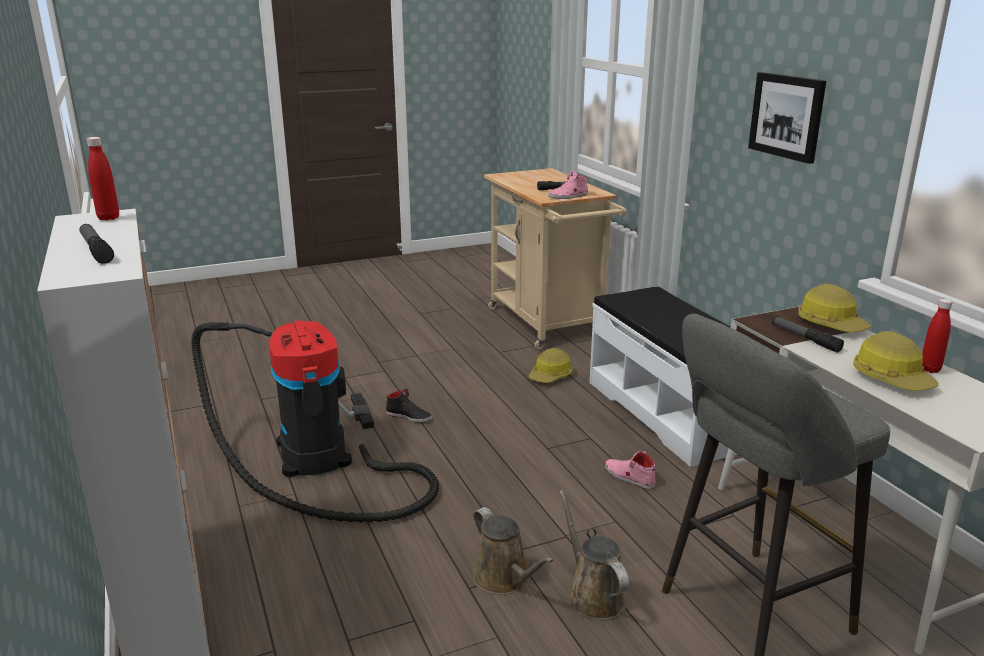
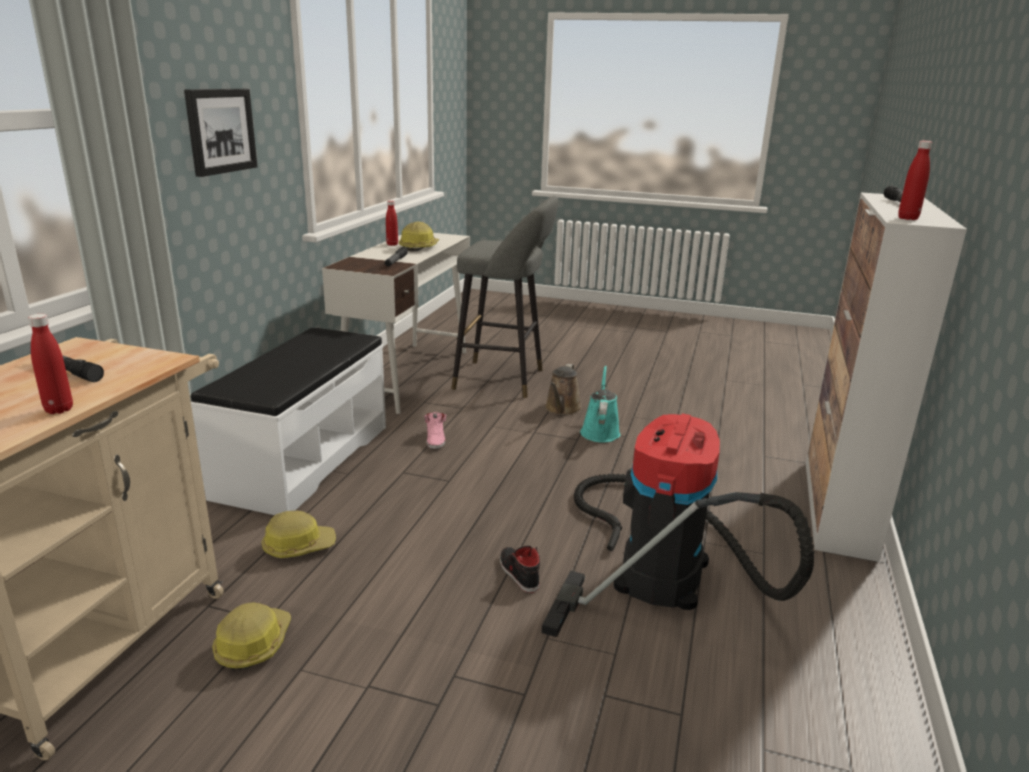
camera: 140 degrees left, 0 degrees up
(504, 579) = (600, 431): brown watering can -> turquoise watering can
(516, 184) = (59, 409): none -> red bottle
(568, 196) = (128, 353): pink shoe -> none
(831, 324) = (356, 261): hard hat -> hard hat (253, 644)

